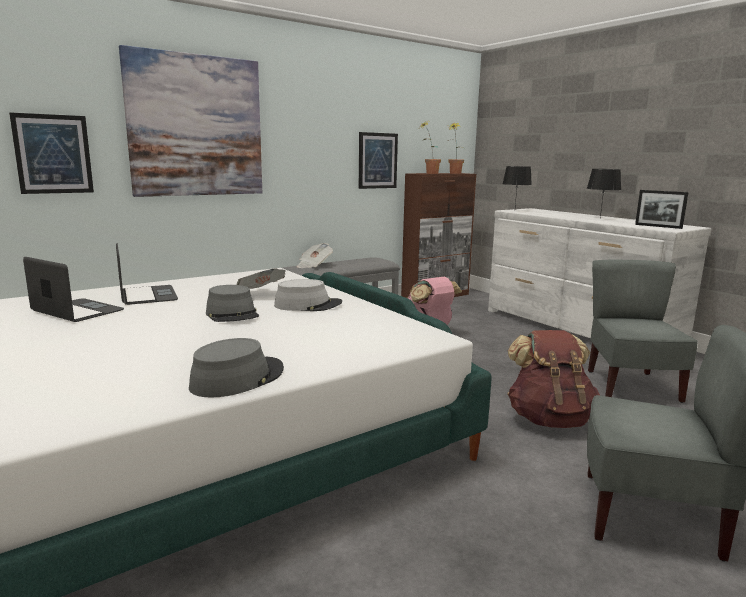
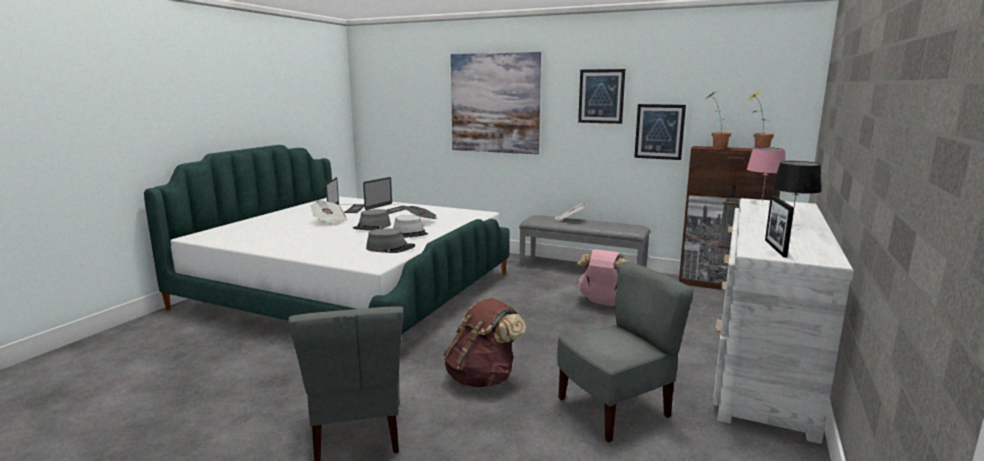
camera: 60 degrees right, 0 degrees up
(53, 154) = (416, 122): picture -> picture (601, 96)
(143, 329) = (329, 222): none -> newspaper
(237, 378) = (276, 247): grey hat -> grey hat (390, 248)
(514, 210) = (761, 201): black table lamp -> pink table lamp

